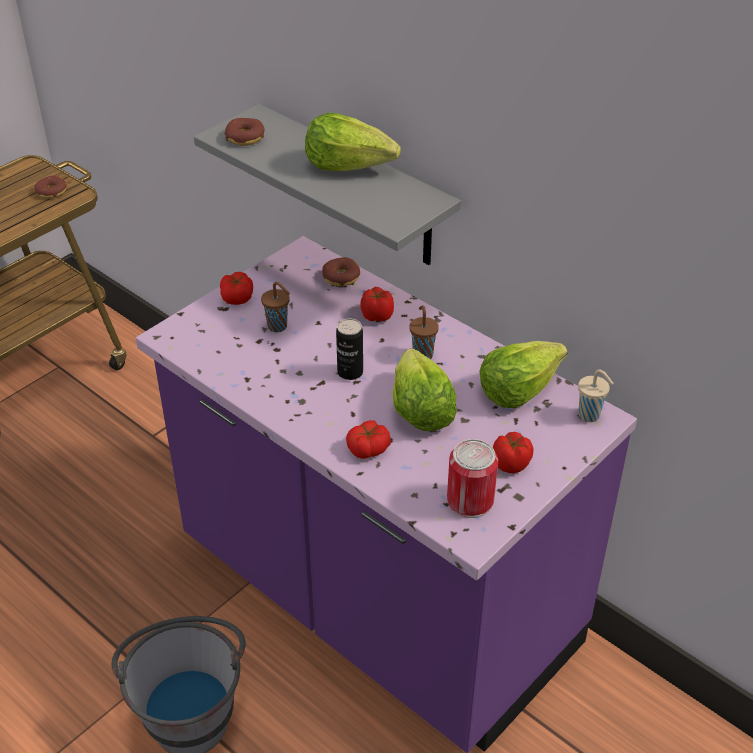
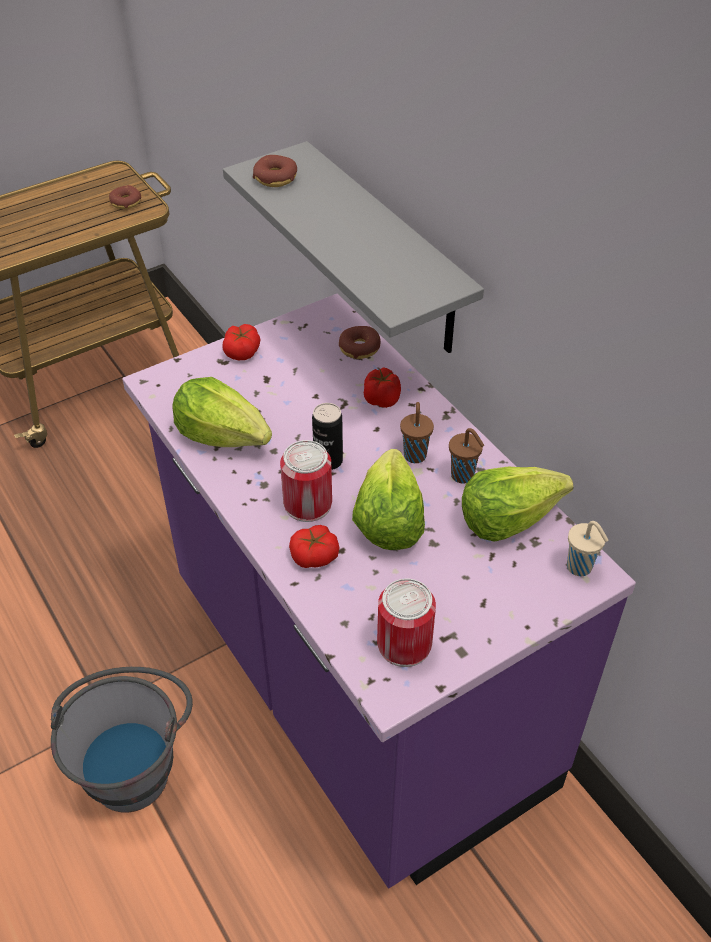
camera: 15 degrees right, 5 degrees up
(278, 327) = (272, 393): brown cup -> brown cup (463, 476)
(346, 409) = (307, 504): none -> can
(349, 165) = (374, 227): lettuce -> lettuce (223, 435)
(512, 463) = (468, 608): tomato -> none

